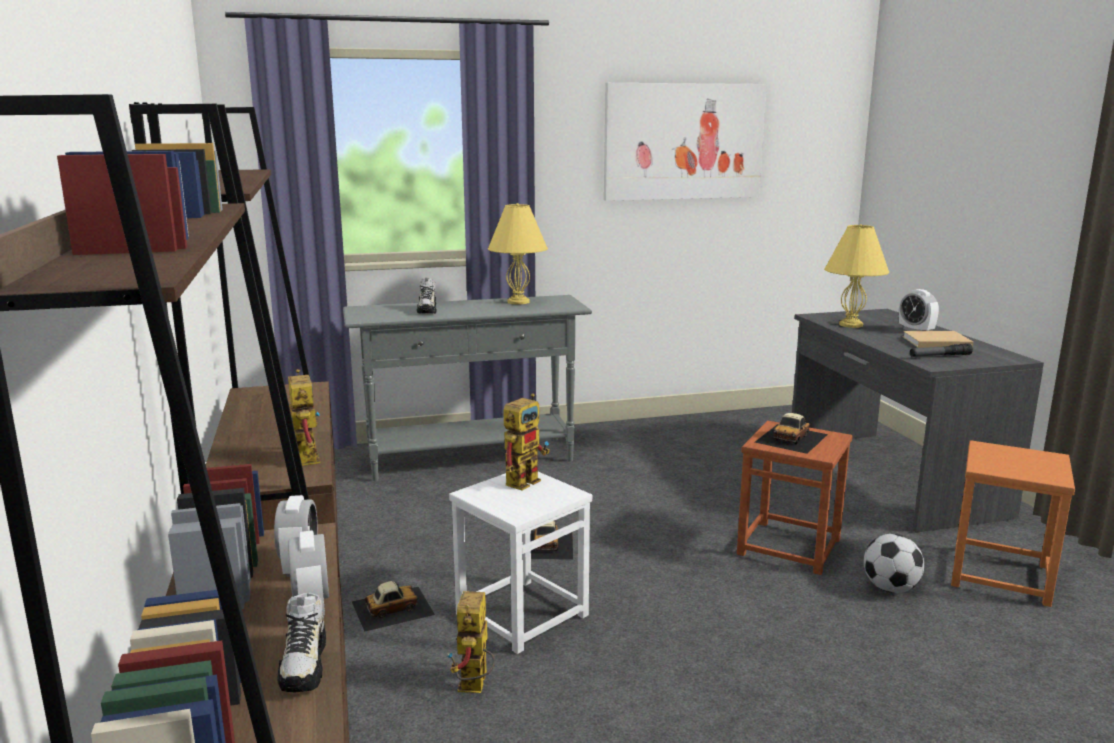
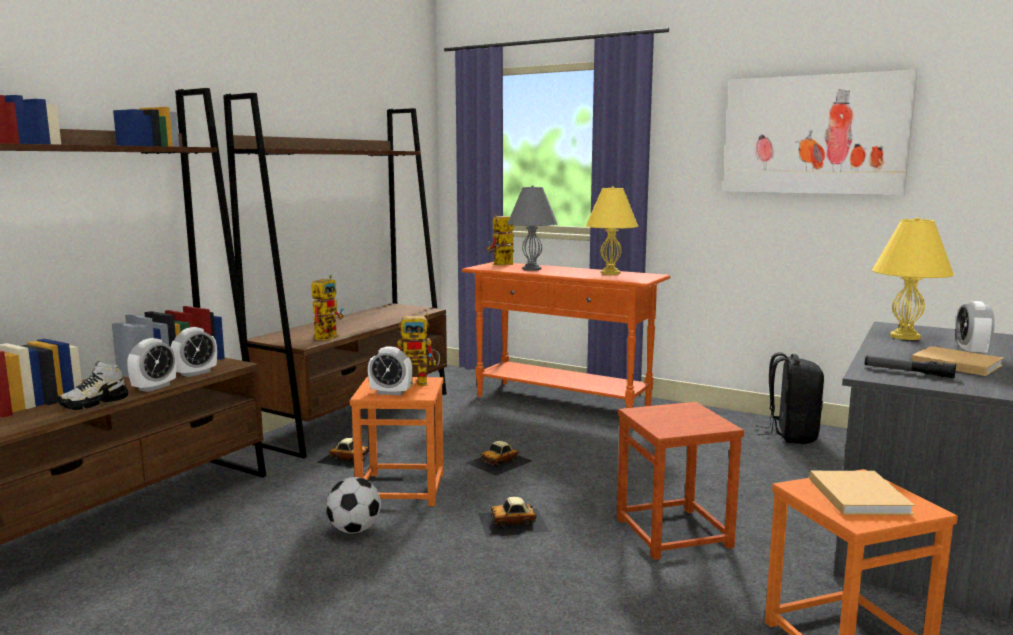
camera: 45 degrees right, 5 degrees down
(427, 310) = (532, 269): shoe -> grey table lamp
(471, 459) = (562, 402): grey console table -> orange console table
(475, 688) = (303, 509): toy robot -> toy robot (500, 265)
(521, 614) = (402, 489): white stool -> orange stool
(532, 502) = (390, 393): none -> alarm clock
(697, 430) = (790, 435): none -> black backpack
(792, 438) = (676, 416): toy car -> toy car (513, 522)
(890, 589) = (694, 595): football -> football (354, 530)
(1013, 460) = (857, 495): none -> beige book

